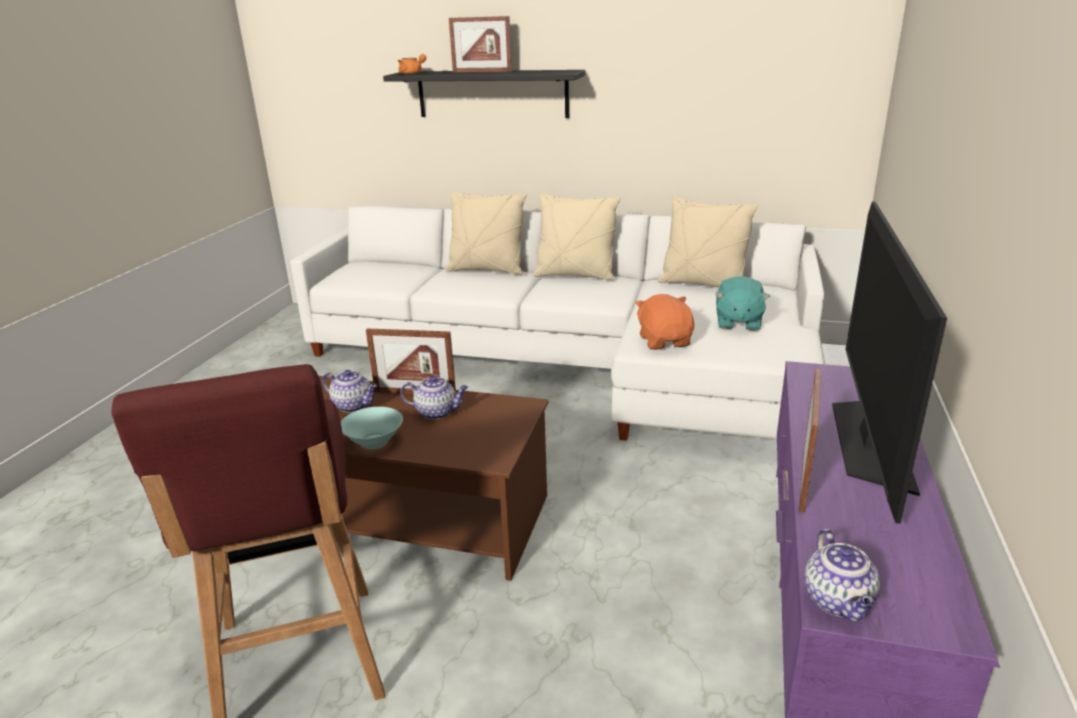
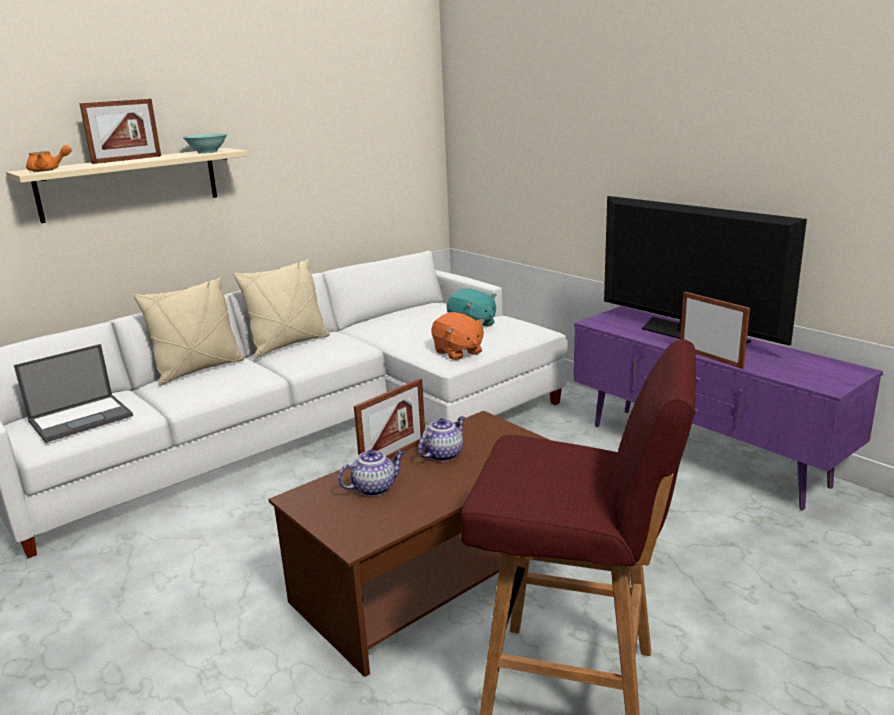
camera: 55 degrees left, 5 degrees down
(372, 274) = (82, 418): none -> laptop
(374, 441) = (455, 491): turquoise bowl -> turquoise bowl (207, 152)
(492, 94) = (129, 184): black shelf -> beige shelf
(665, 341) = (458, 352): orange plush toy -> orange plush toy turned 150 degrees counterclockwise
(702, 284) = (393, 316): beige pillow -> none
(839, 602) = (825, 384): teapot -> none

